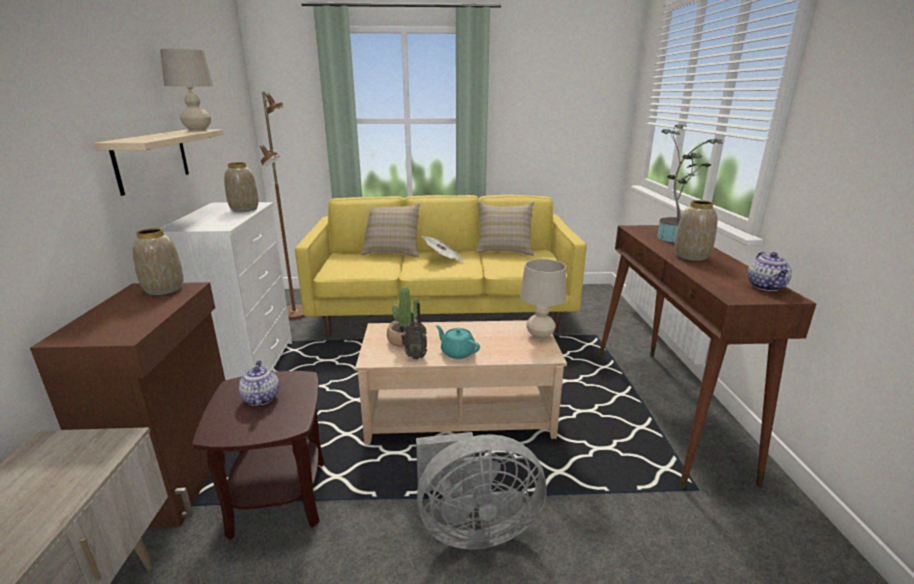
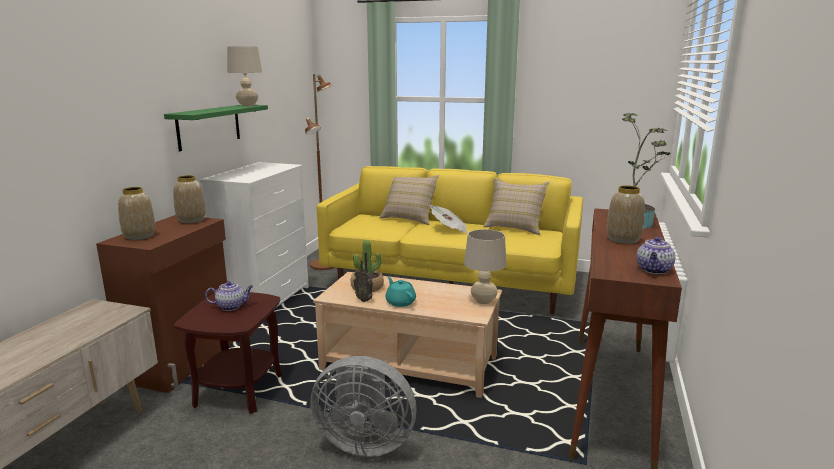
camera: 20 degrees right, 5 degrees down
(152, 159) = (209, 126): beige shelf -> green shelf
(245, 209) = (275, 169): vase -> vase (140, 236)
(261, 398) = (231, 306): teapot -> teapot turned 75 degrees clockwise

